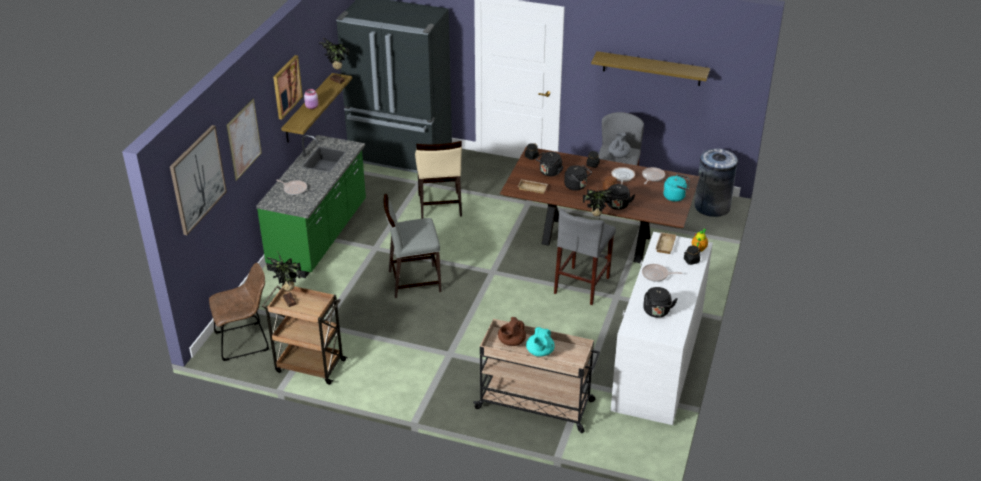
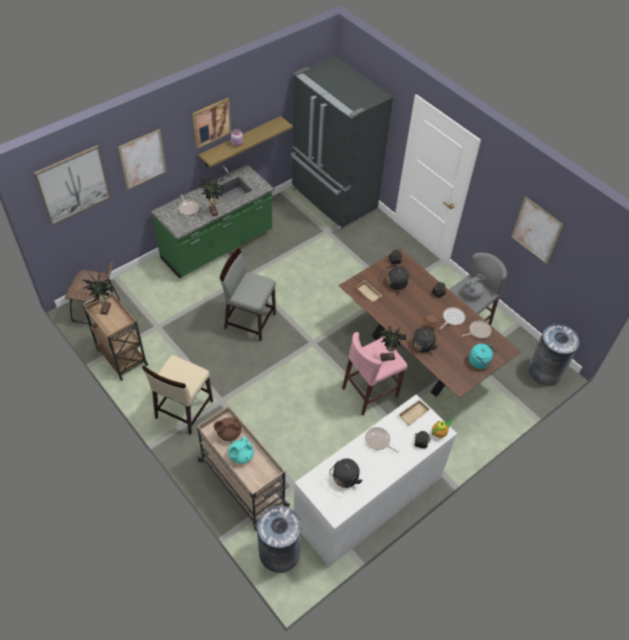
camera: 30 degrees right, 15 degrees up
(337, 81) = (277, 126): potted plant -> potted plant (212, 212)
(439, 205) = (324, 260): beige chair -> beige chair (183, 410)
(576, 186) = (405, 309): black kettle -> none
(582, 285) = (370, 392): grey stool -> pink stool
(619, 438) = (279, 552): none -> grey trash can
(651, 68) = (536, 230): shelf -> picture

